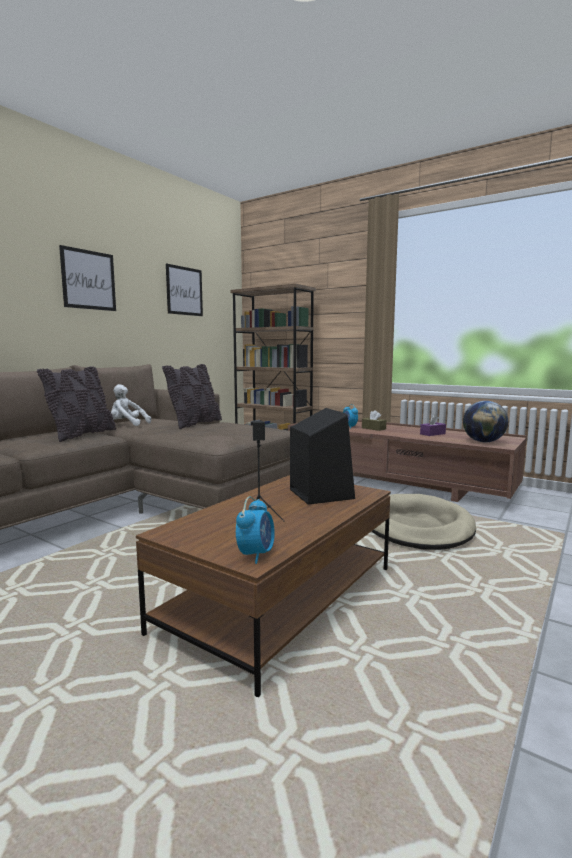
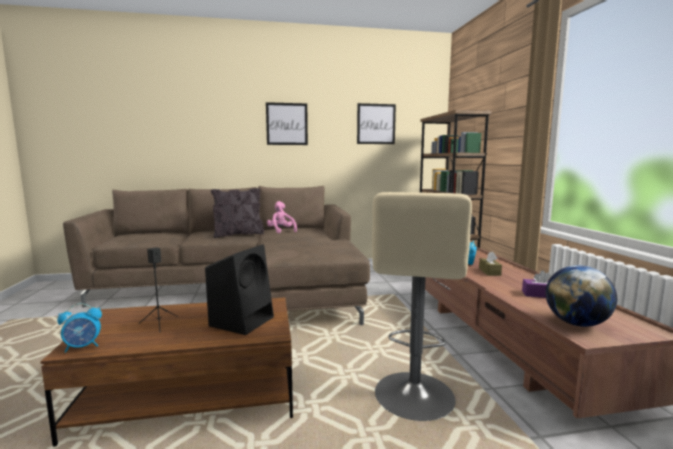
camera: 45 degrees right, 0 degrees up
(127, 424) = (281, 231): white plush toy -> pink plush toy
(195, 424) = (318, 238): black pillow -> none
(417, 526) = (413, 395): beige dog bed -> beige stool

